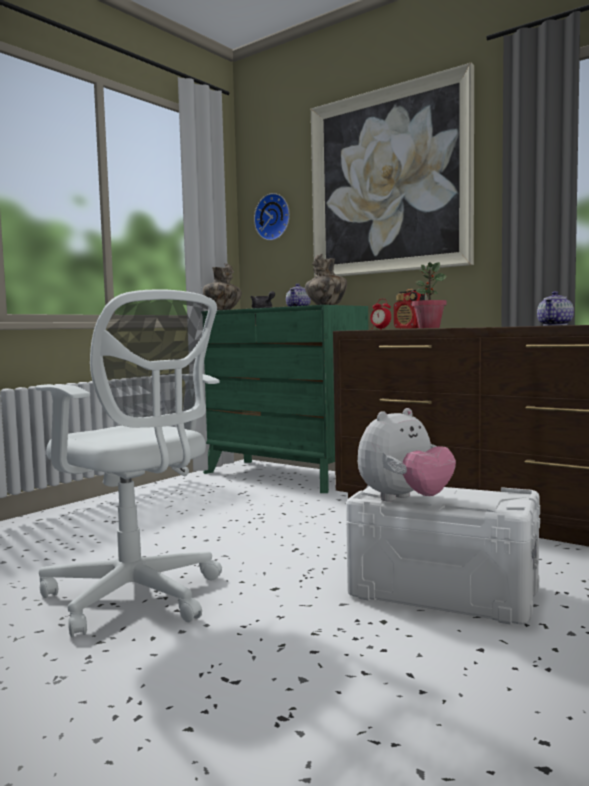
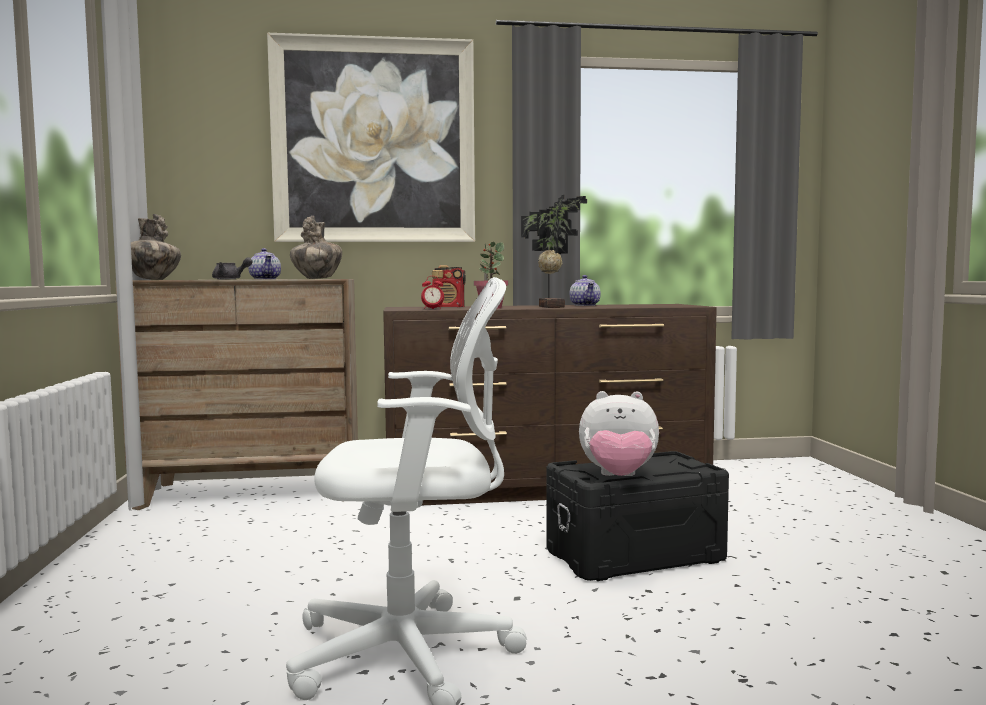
camera: 45 degrees left, 0 degrees up
(274, 217) = (201, 157): wall clock -> none
(282, 475) = (252, 491): green dresser -> brown dresser
(405, 500) = (618, 477): plush toy -> plush toy turned 90 degrees clockwise
(443, 590) = (633, 555): white storage box -> black storage box
(494, 326) = (553, 307): none -> potted plant

